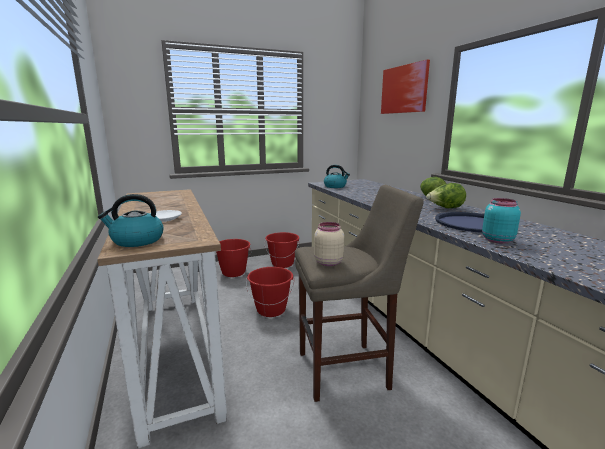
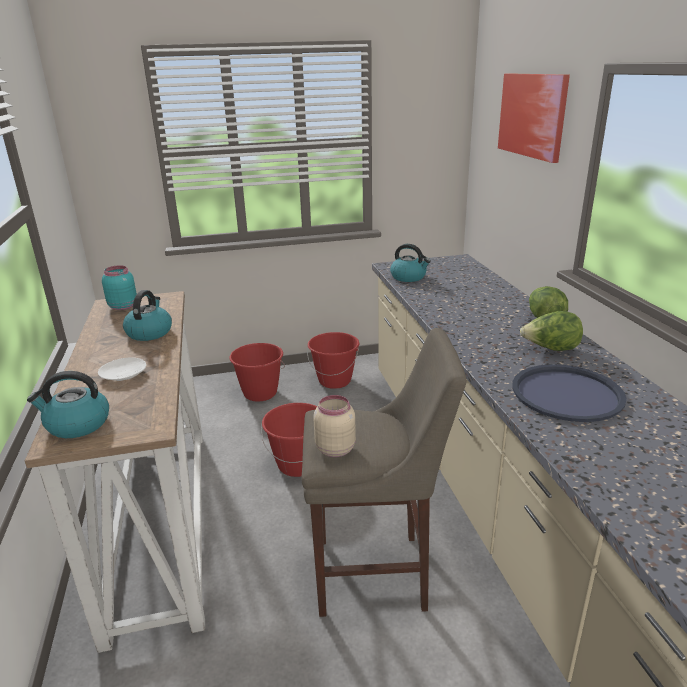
camera: 10 degrees right, 10 degrees up
(175, 203) = (149, 332): none -> kettle
(496, 240) = (577, 440): turquoise jar -> turquoise jar (123, 306)

